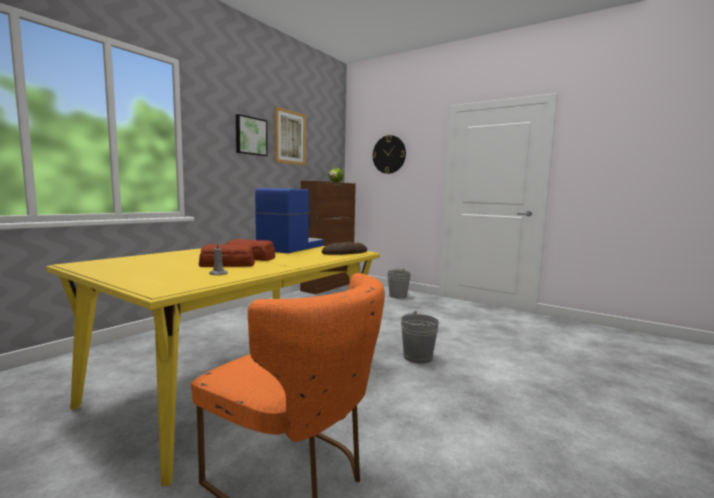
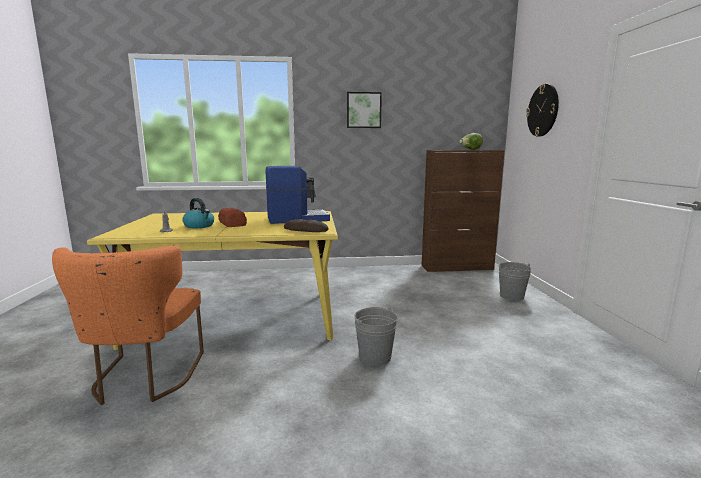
camera: 50 degrees right, 5 degrees up
(226, 264) = (199, 226): bread -> kettle
(290, 137) = (415, 105): picture -> none

